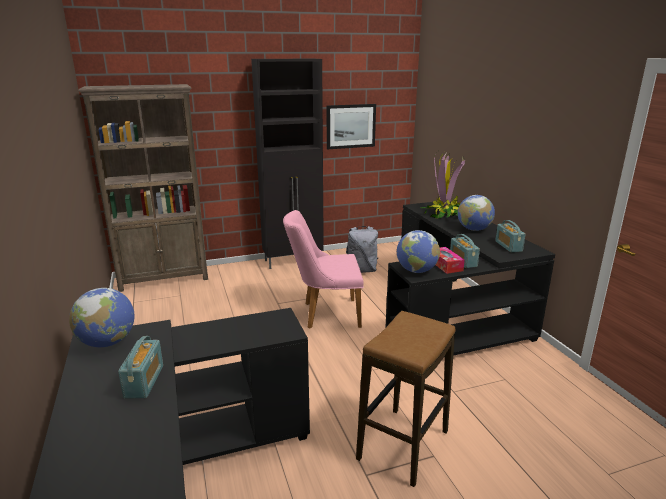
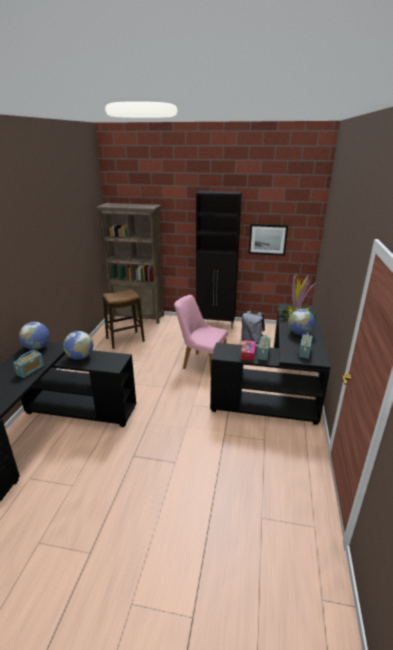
camera: 30 degrees right, 5 degrees up
(403, 445) = (165, 450): stool -> stool (125, 340)
(416, 271) = (224, 352): globe -> globe (80, 357)

